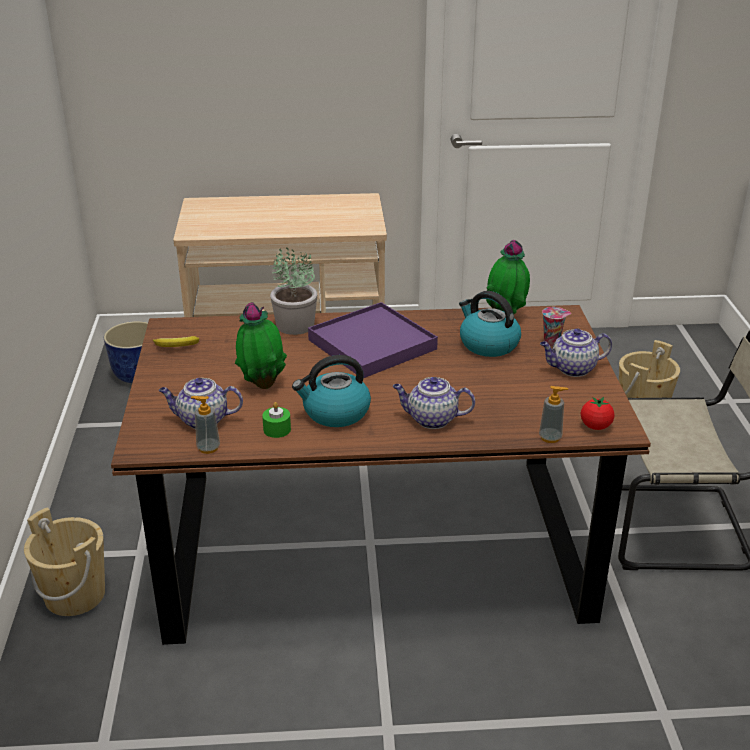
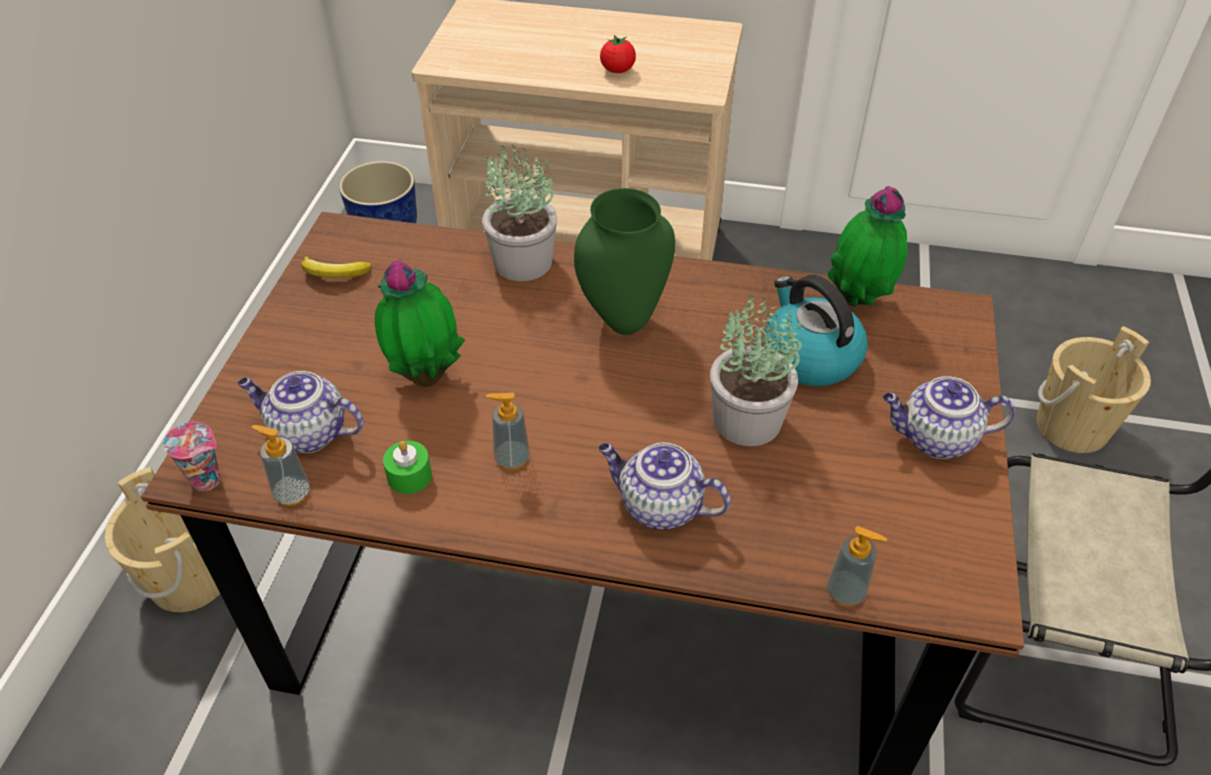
camera: 15 degrees right, 15 degrees up
(335, 413) = (512, 458): kettle -> soap dispenser
(372, 345) = (624, 323): purple tray -> green vase
(464, 377) = (746, 421): none -> potted plant
(552, 342) = (919, 372): cup -> cup (209, 480)
(595, 426) = (934, 583): tomato -> tomato (617, 70)

